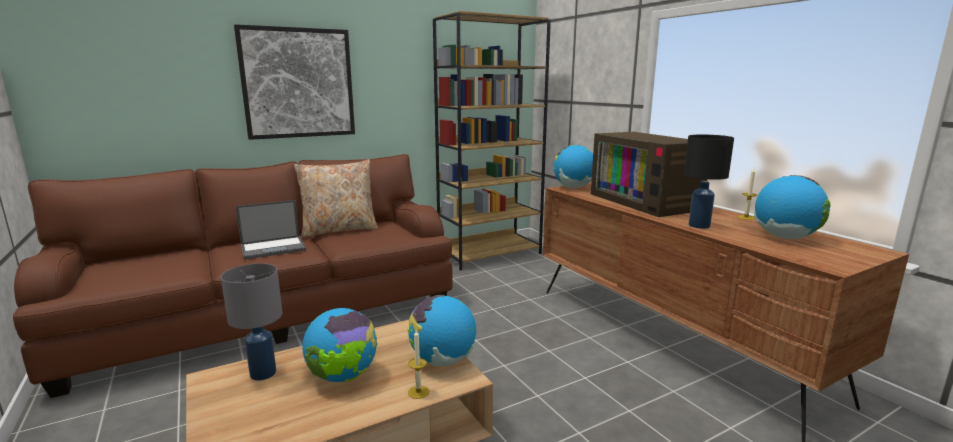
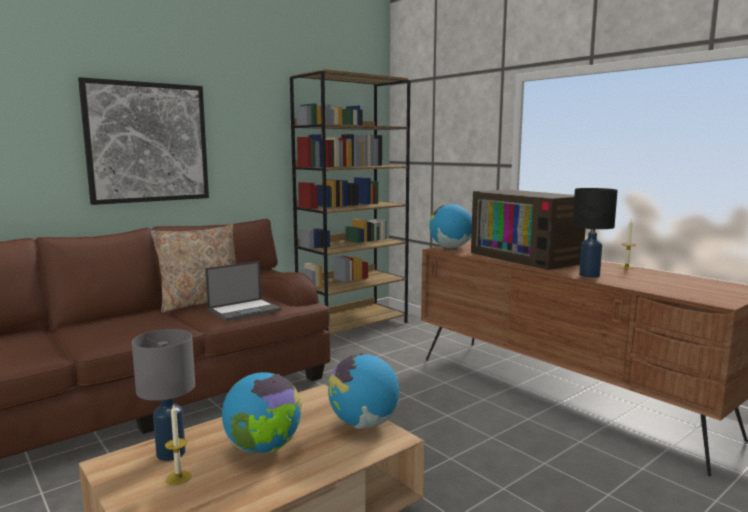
camera: 10 degrees left, 5 degrees down
(274, 248) = (136, 323): laptop -> laptop (245, 310)
(418, 392) = (351, 455): candle -> candle (178, 478)
(785, 237) = (670, 281): globe -> none

